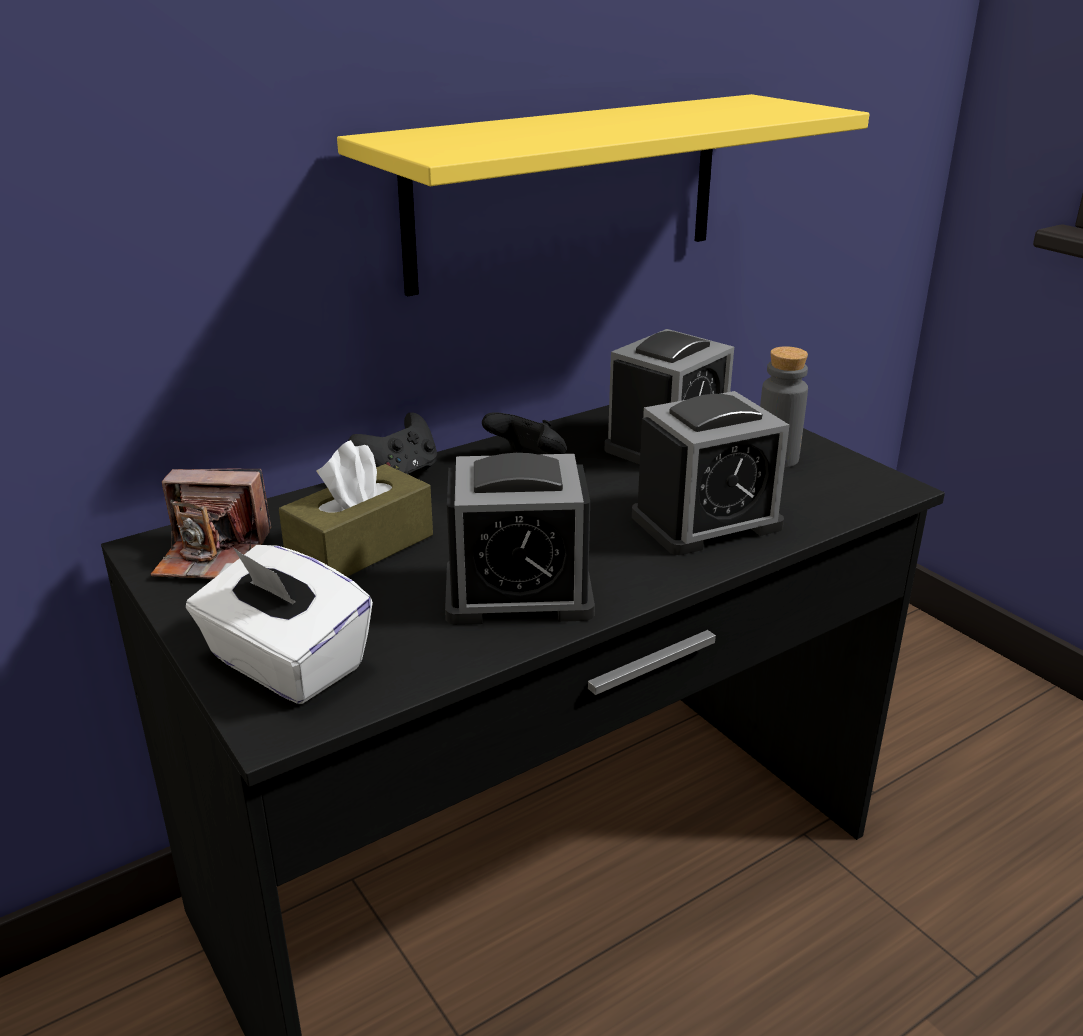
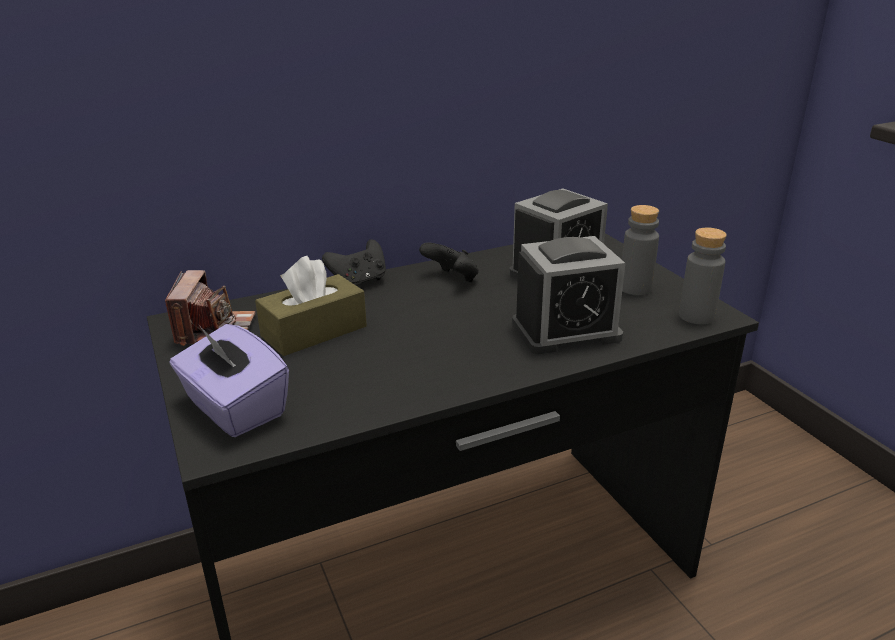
camera: 10 degrees right, 0 degrees up
(213, 555) = (215, 329): camera -> camera turned 105 degrees counterclockwise
(285, 664) = (234, 408): white tissue box -> purple tissue box
(518, 593) = (411, 372): alarm clock -> none
(567, 191) = (494, 85): yellow shelf -> none
(866, 490) = (696, 316): none -> grey bottle

